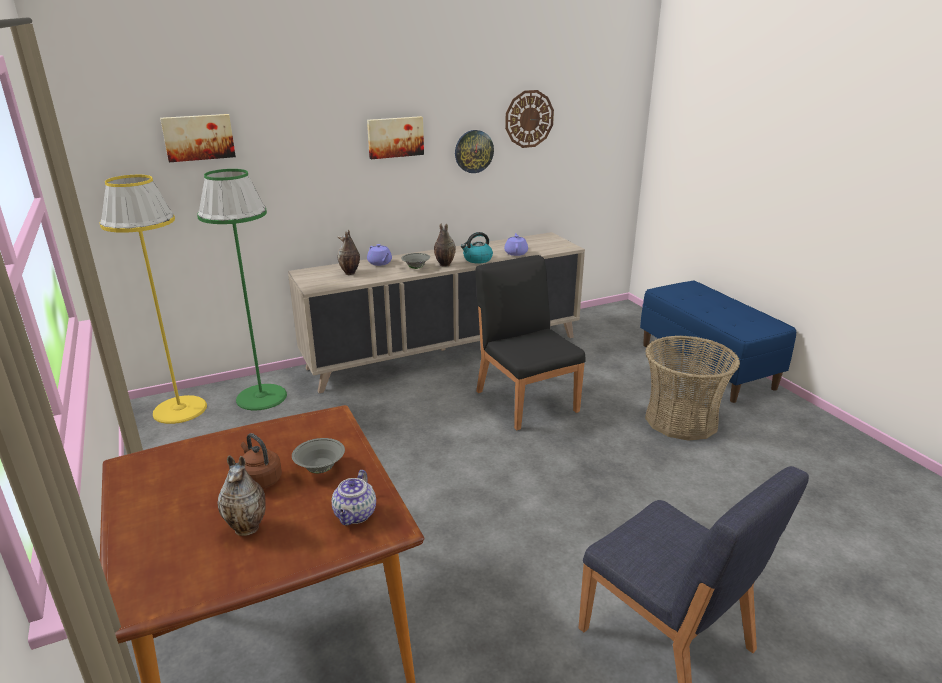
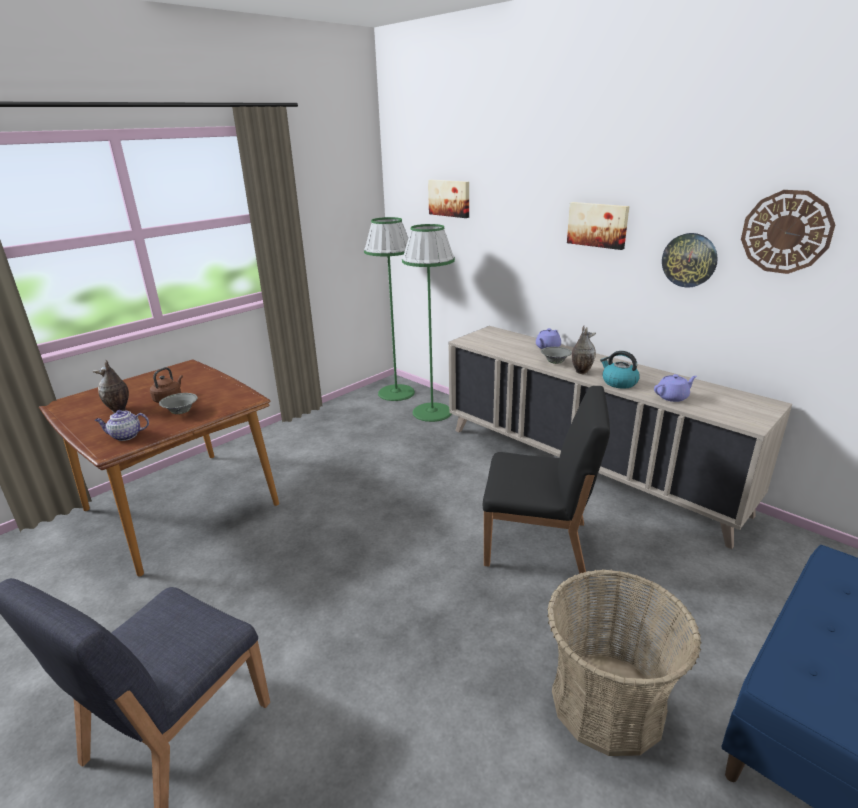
camera: 70 degrees right, 0 degrees up
(179, 410) = (396, 392): yellow floor lamp -> green floor lamp
(350, 273) = (509, 343): vase -> none
(526, 400) = (538, 544): black chair -> black chair turned 60 degrees clockwise

